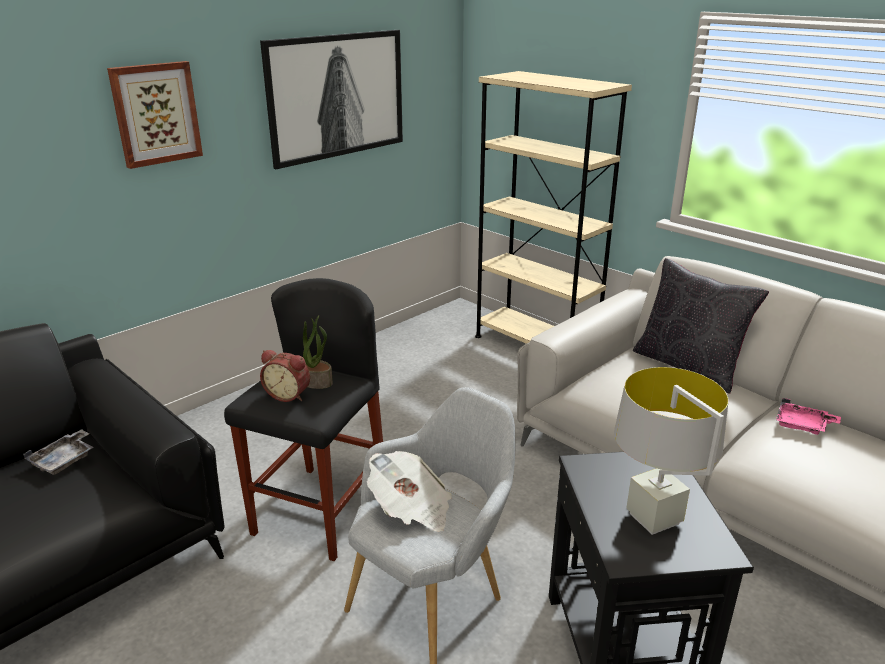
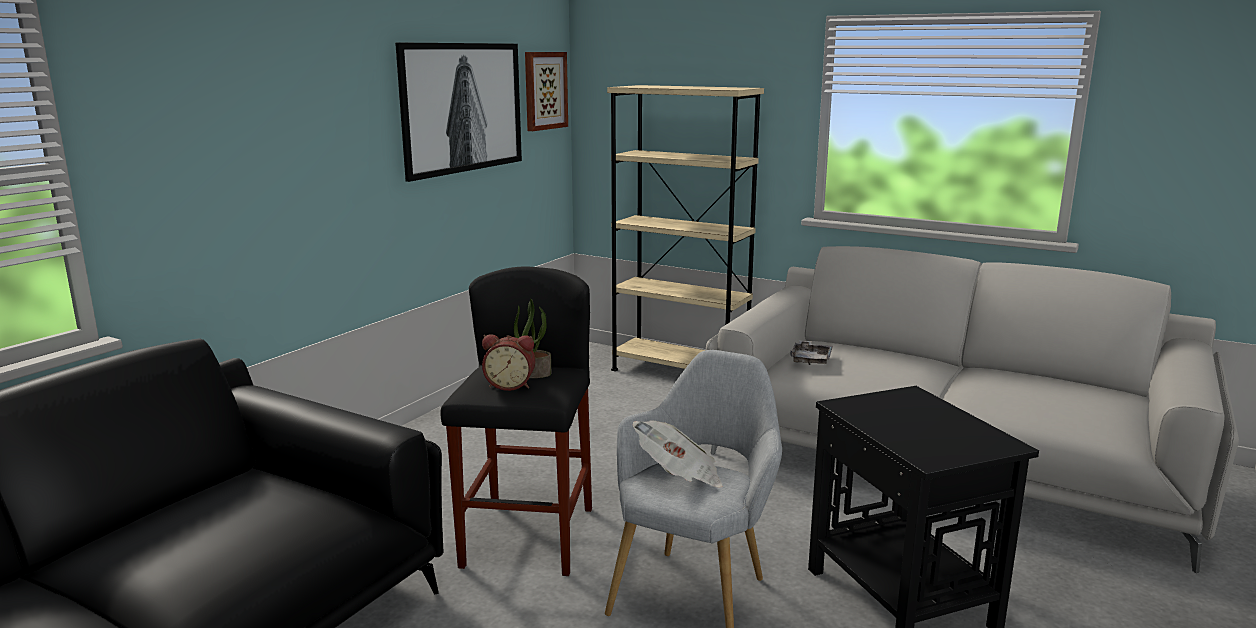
camera: 15 degrees left, 10 degrees down
(64, 460) = (253, 486): grey tray -> grey tray (810, 359)
(156, 114) = (295, 112): picture -> picture (544, 90)
(654, 519) = (934, 431): grey table lamp -> none
(688, 366) = (868, 346): black pillow -> none
(803, 425) = (997, 375): pink tray -> none

